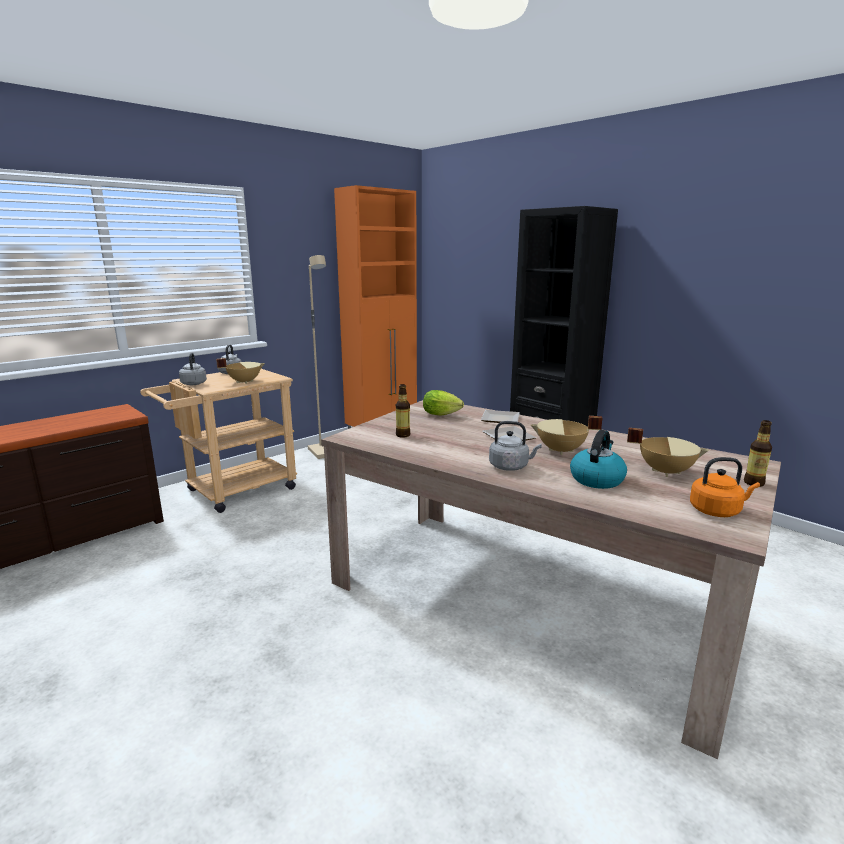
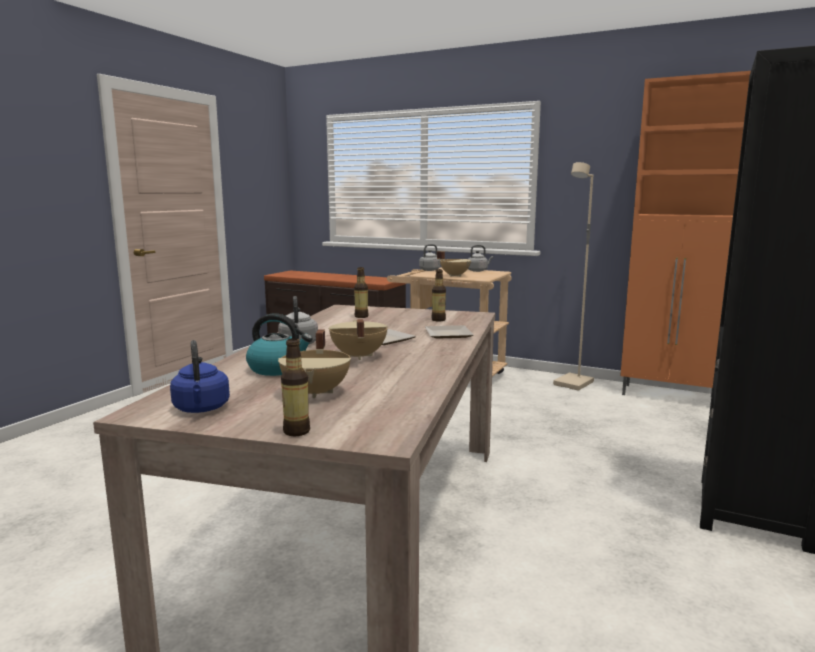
camera: 70 degrees right, 5 degrees down
(443, 415) = (438, 320): lettuce -> bottle
(717, 511) = (201, 409): orange kettle -> blue kettle

